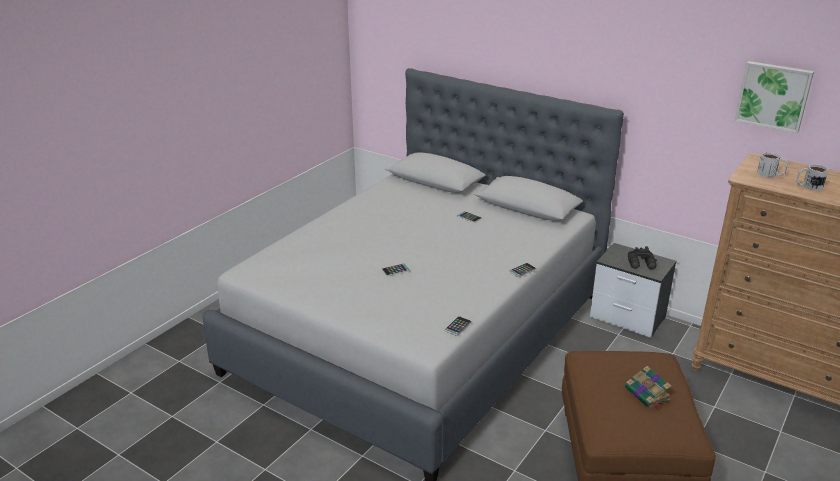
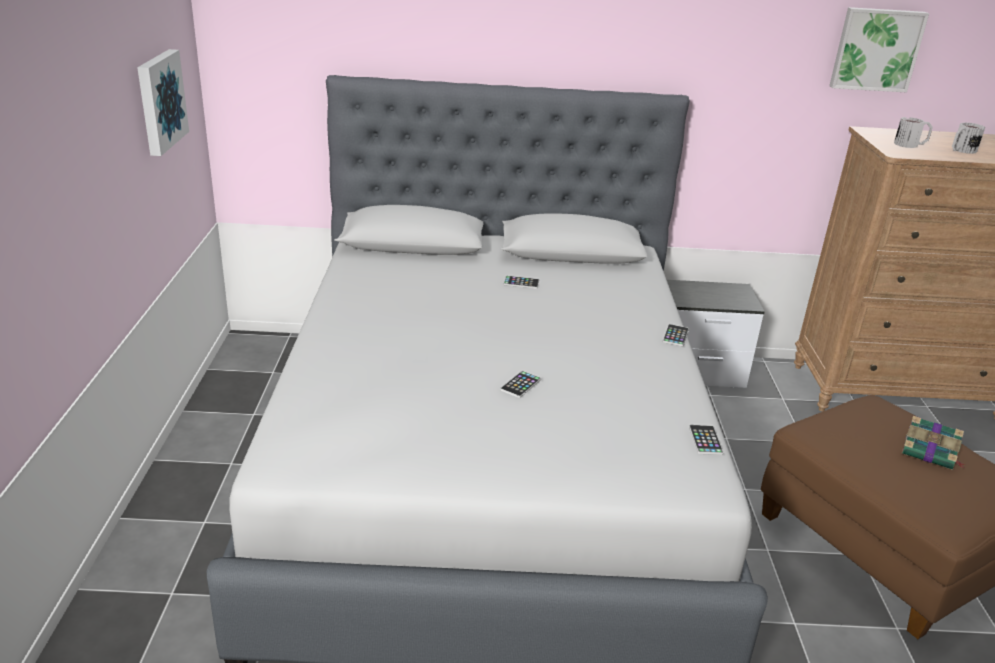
camera: 35 degrees left, 0 degrees up
(303, 74) = (159, 101): none -> picture
(642, 264) = (723, 297): black binoculars -> none

